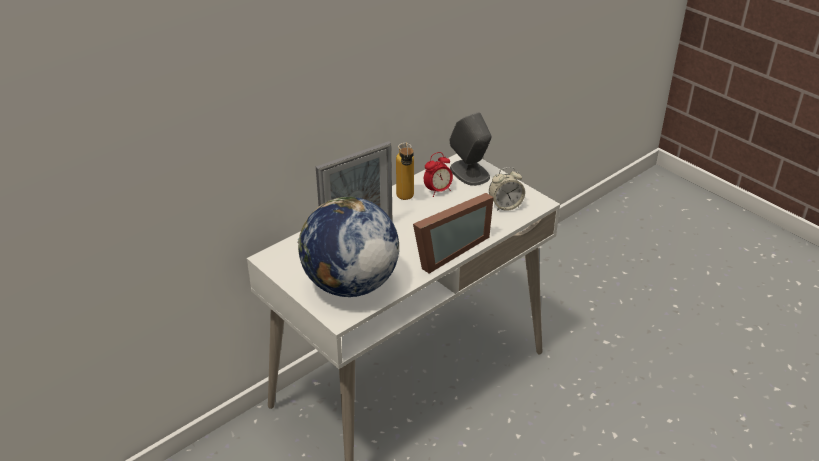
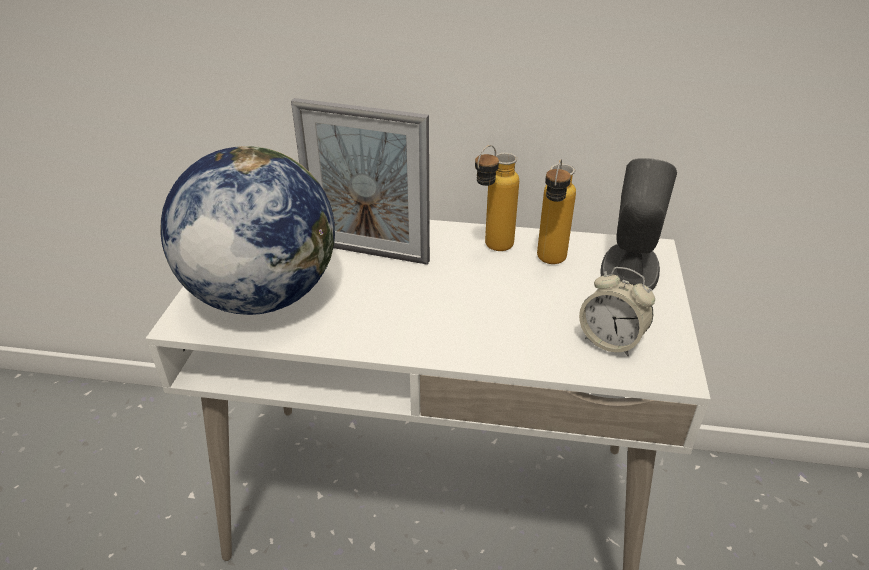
camera: 50 degrees right, 0 degrees up
(438, 191) = (549, 264): alarm clock -> bottle
(446, 250) = (429, 339): picture frame -> none

